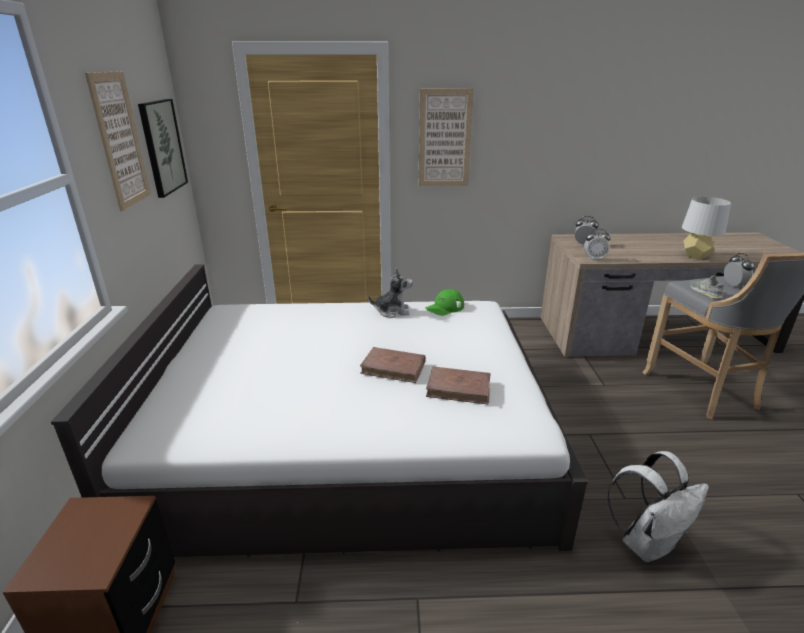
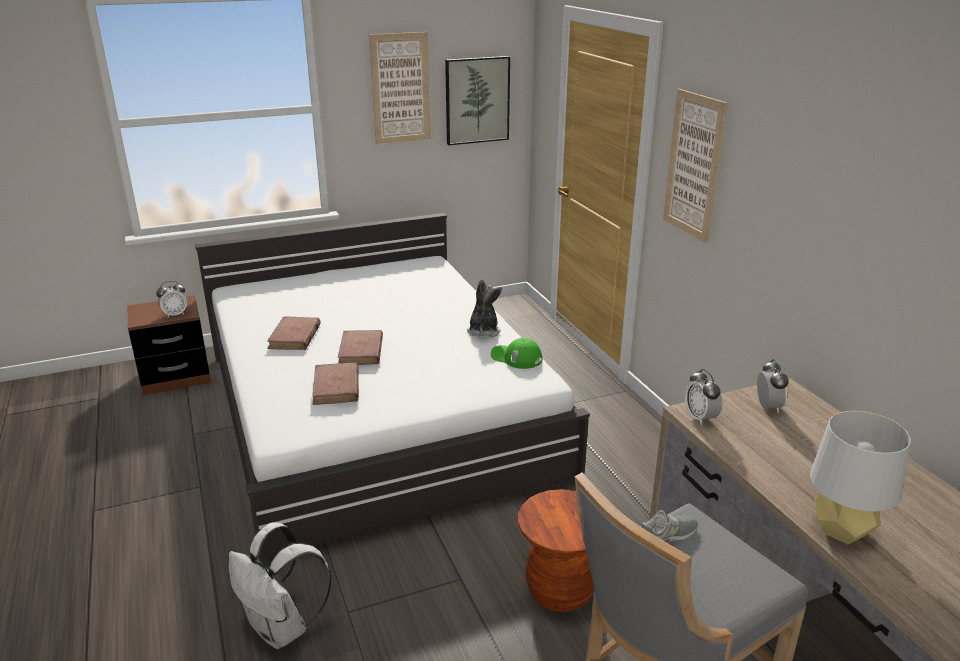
camera: 70 degrees right, 0 degrees up
(330, 403) = (294, 337): none -> brown book
(392, 311) = (483, 331): plush toy -> plush toy turned 150 degrees counterclockwise
(602, 396) = (560, 591): none -> brown stool
(733, 286) = (734, 579): alarm clock -> alarm clock (175, 314)

